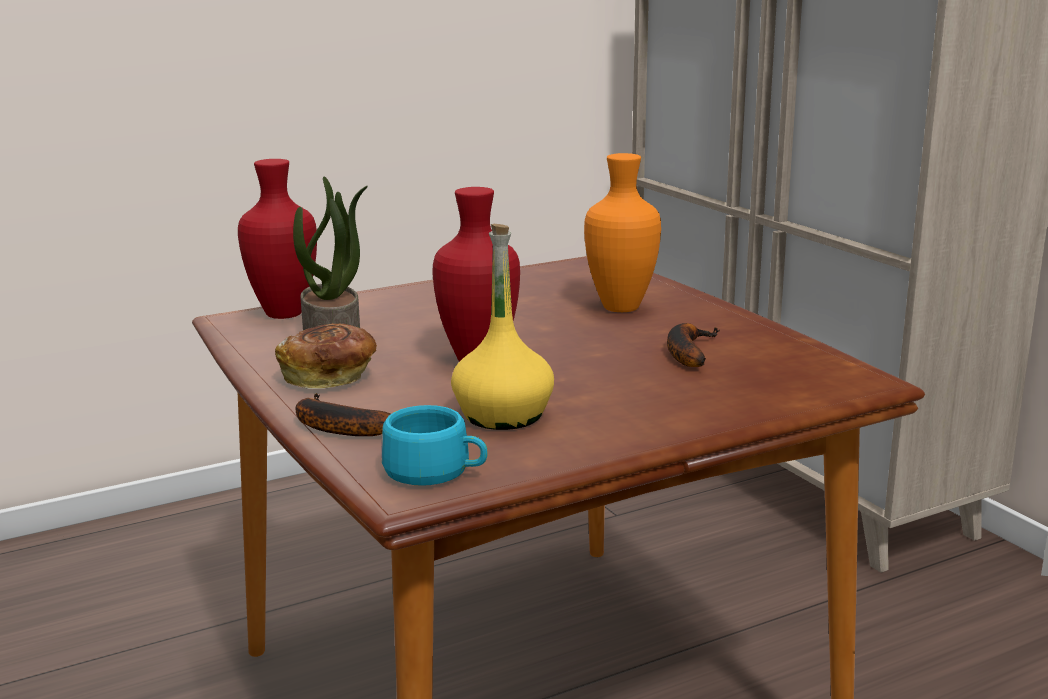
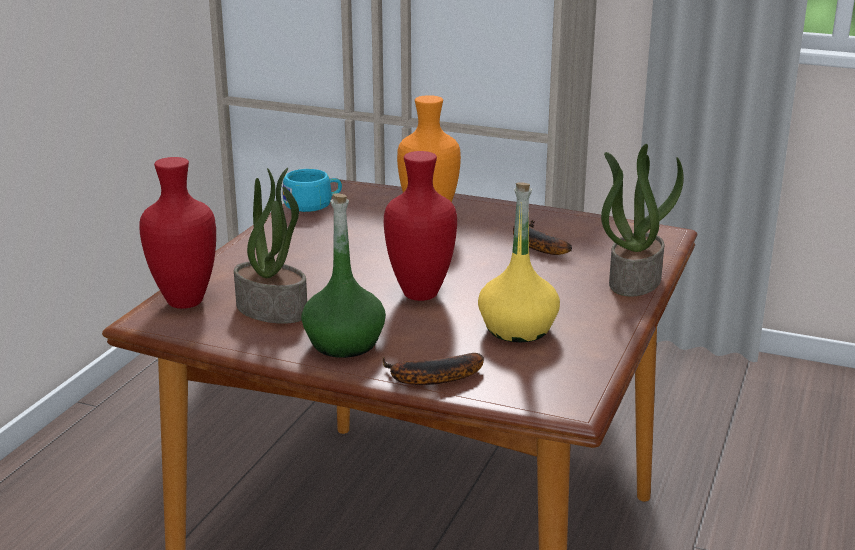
camera: 40 degrees left, 5 degrees up
(330, 378) = (344, 343): bread -> green bottle
(436, 472) = (559, 383): turquoise cup -> turquoise cup (313, 204)
(726, 412) = (634, 280): none -> potted plant

